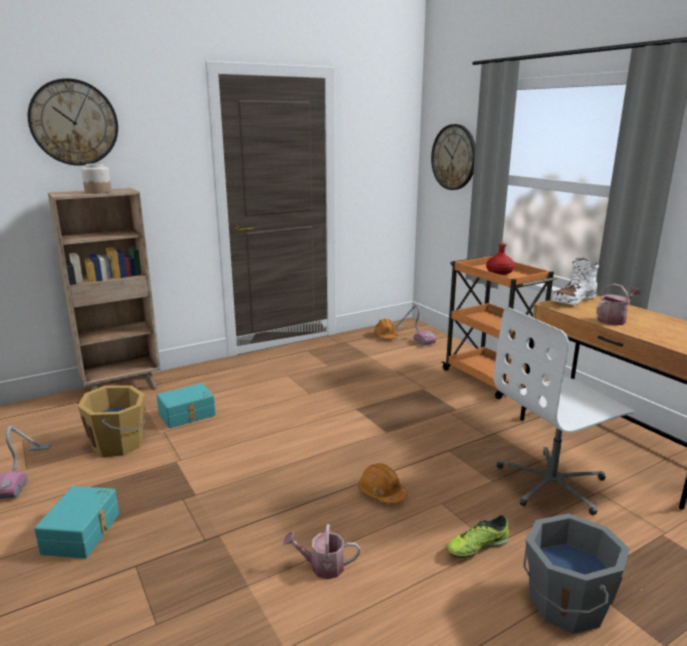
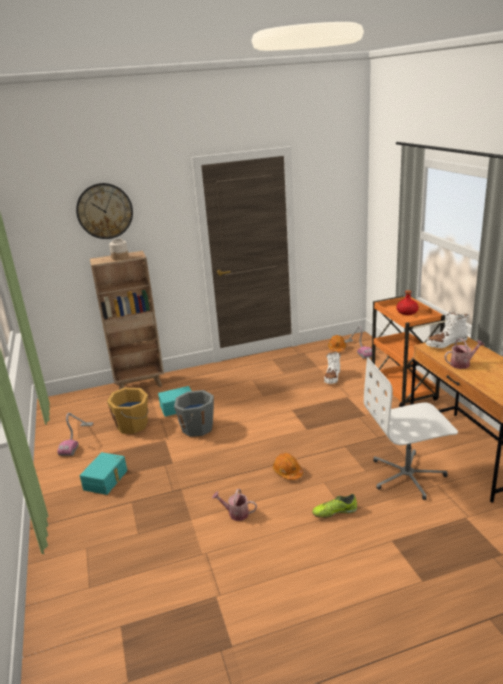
camera: 15 degrees right, 5 degrees up
(393, 367) = (332, 377): none -> white boot
(454, 157) = (389, 210): wall clock -> none
(565, 604) = (373, 551): grey bucket -> grey bucket (196, 428)

